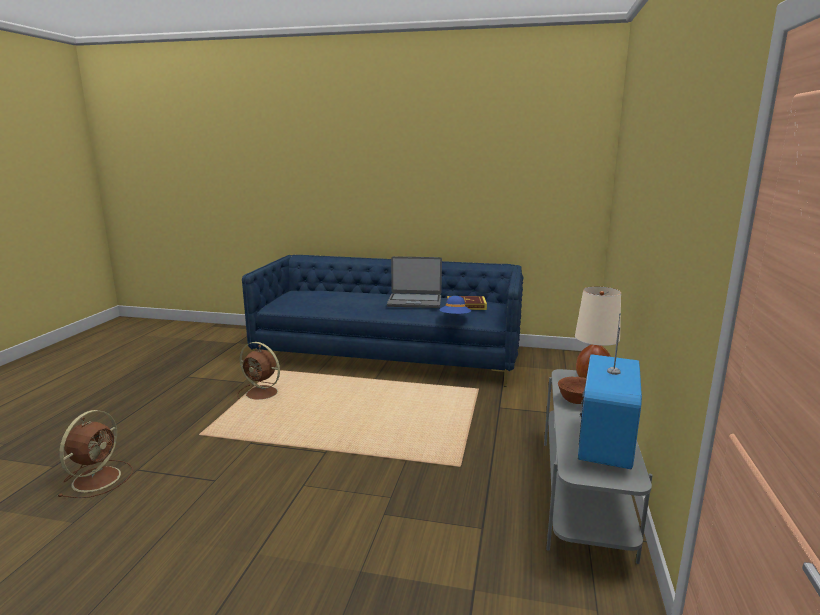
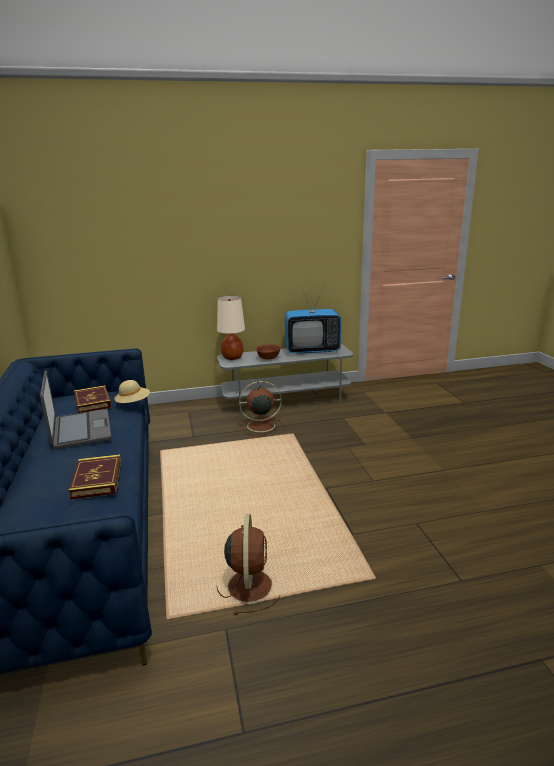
camera: 115 degrees left, 5 degrees up
(98, 478) = (501, 598): brown fan -> brown fan (259, 426)
(339, 303) = (97, 480): none -> book
(455, 318) = (133, 403): blue hat -> beige hat

